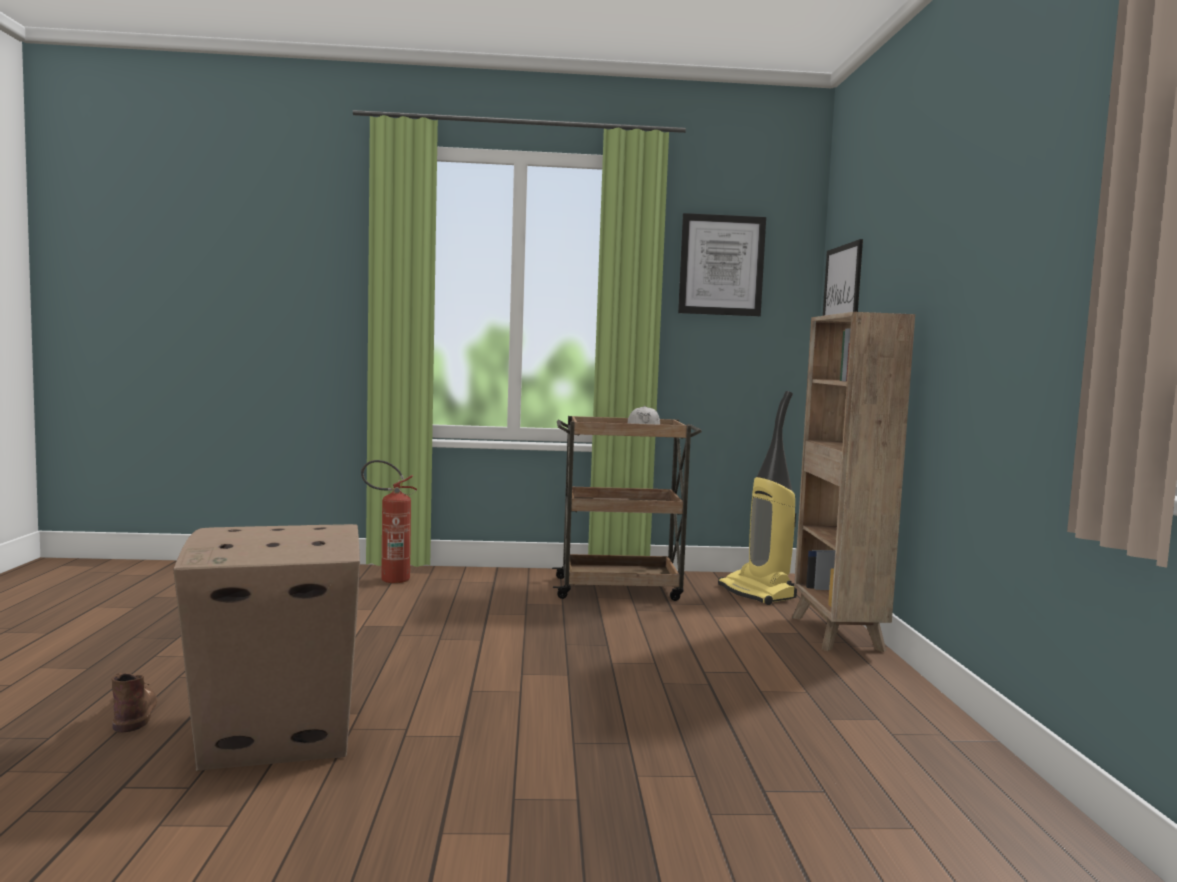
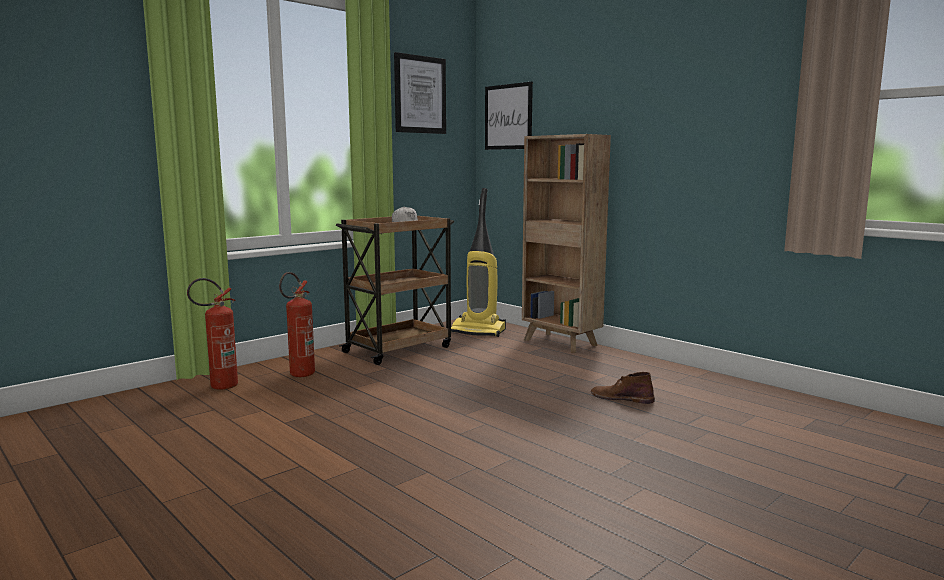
camera: 40 degrees left, 5 degrees up
(133, 711) = (261, 540): brown boot -> brown boot (621, 398)
(274, 733) = (405, 504): cardboard box -> none
(469, 588) = (298, 375): none -> fire extinguisher

